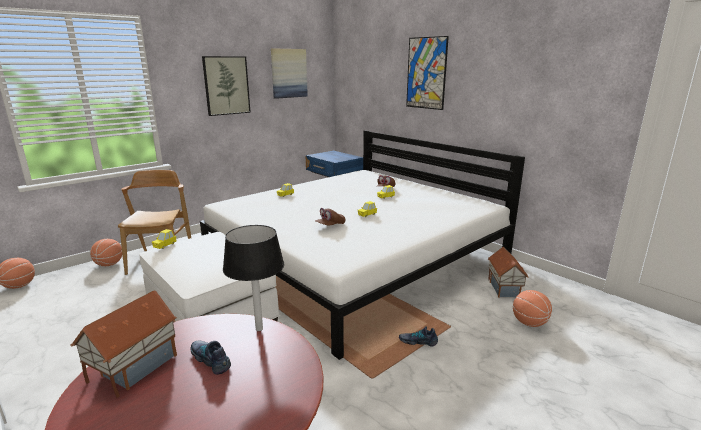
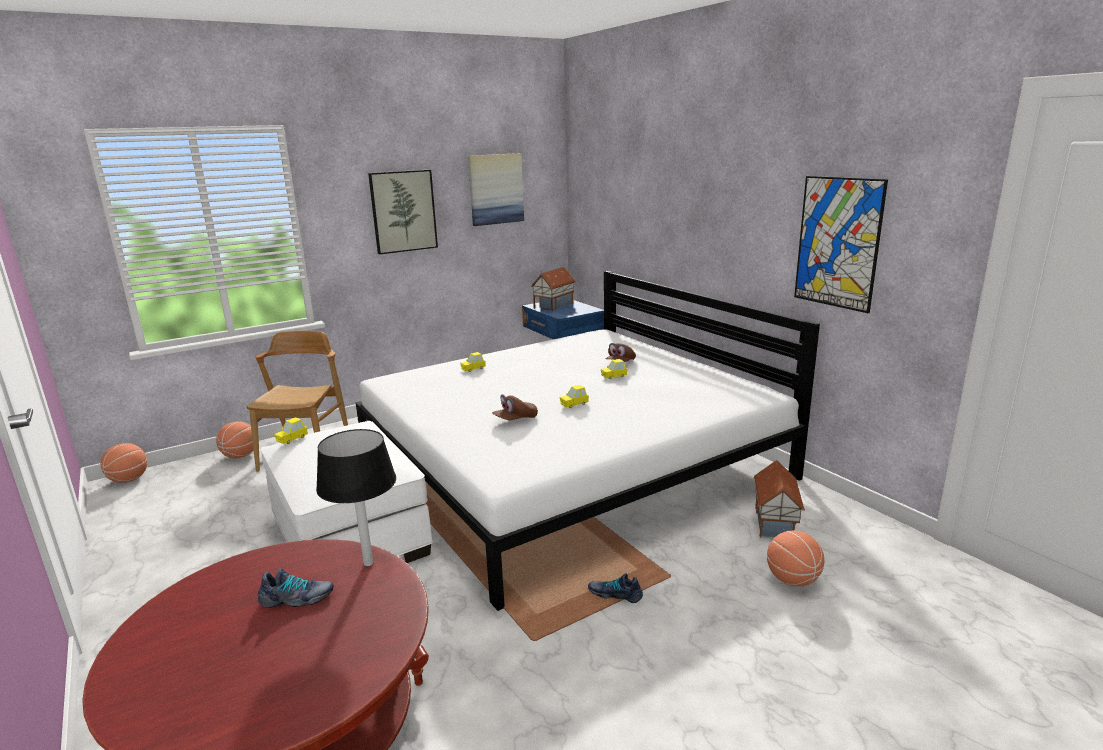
camera: 10 degrees right, 0 degrees up
(133, 368) = (205, 601): toy house -> toy house (553, 306)
(211, 360) = (297, 599): shoe -> shoe turned 120 degrees clockwise
(426, 73) = (686, 191): picture -> picture (838, 243)

